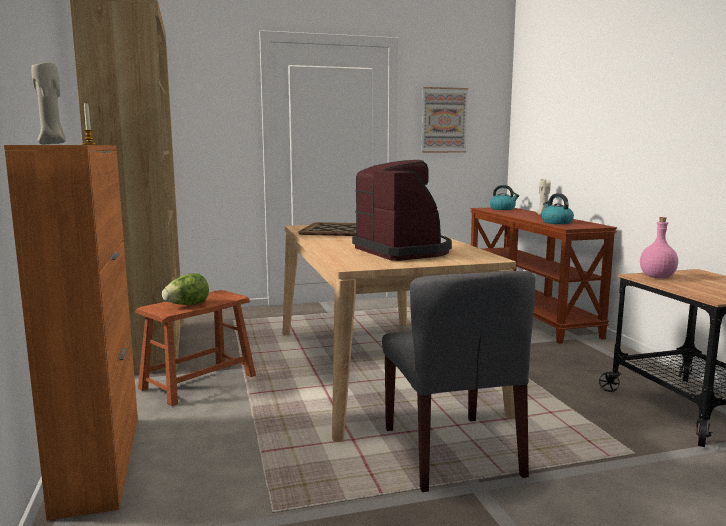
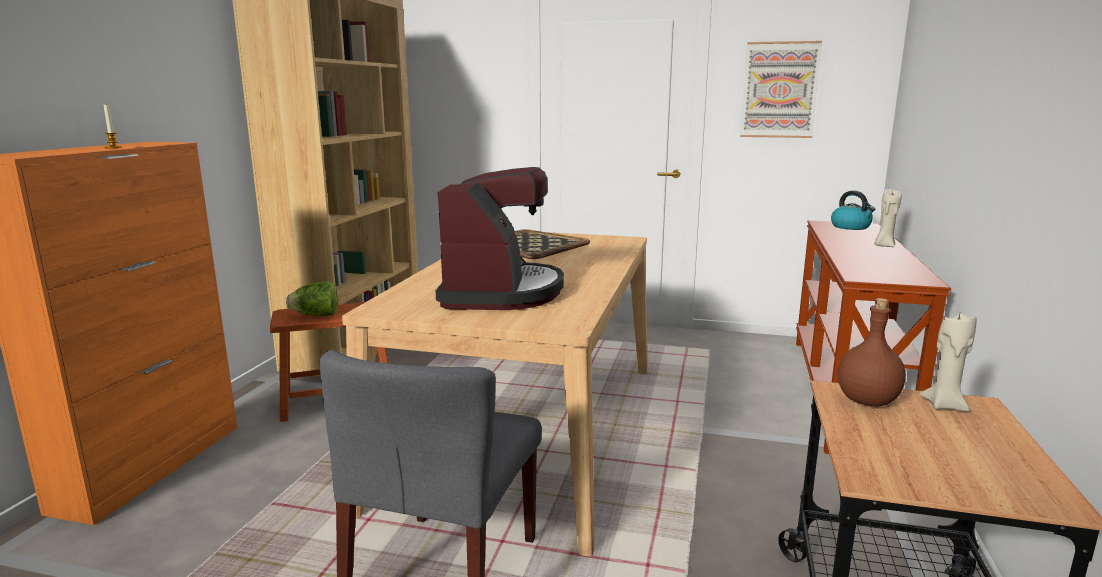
camera: 30 degrees right, 5 degrees up
(53, 144) = (51, 151): beige candle -> beige candle (944, 405)
(556, 222) = (863, 265): kettle -> none
(657, 277) = (868, 401): pink bottle -> brown bottle

